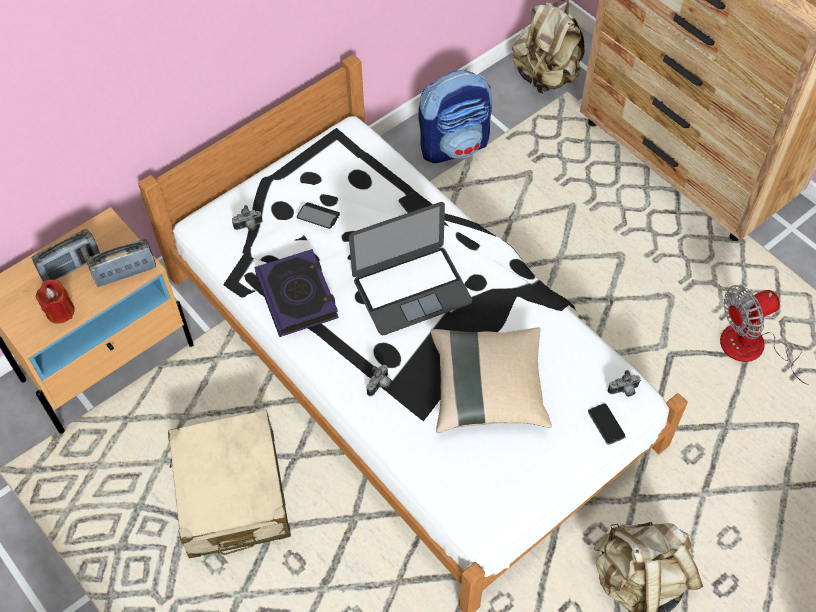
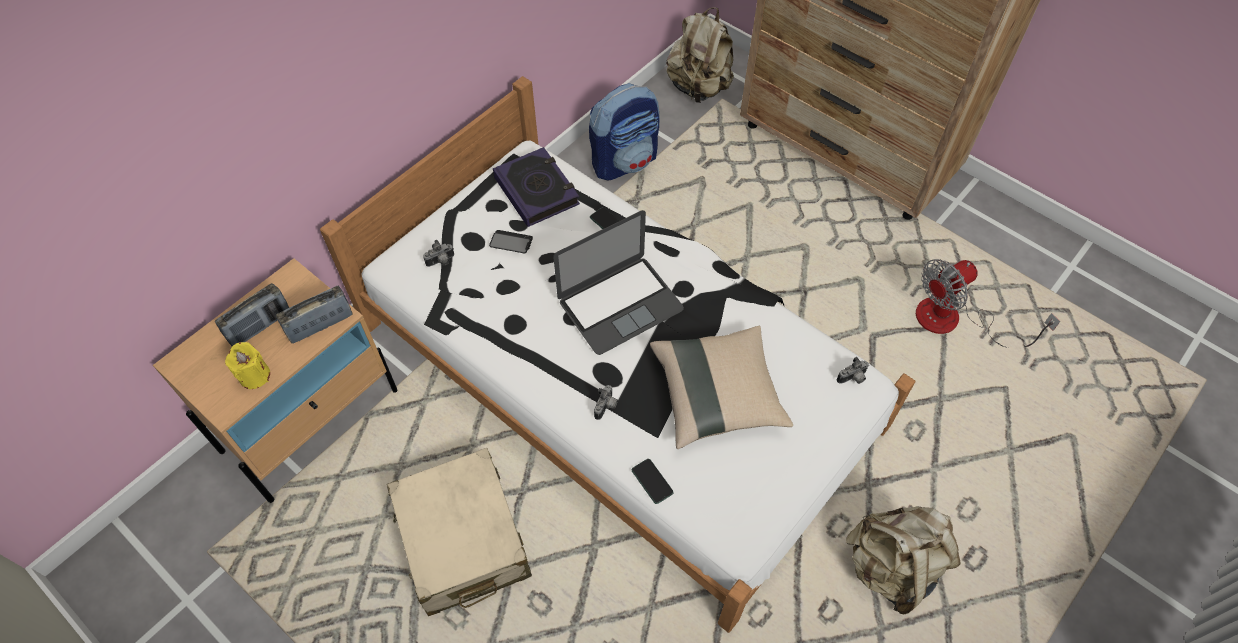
camera: 10 degrees left, 0 degrees up
(60, 311) = (254, 375): red candle -> yellow candle
(297, 296) = (504, 326): book -> book (537, 191)
(606, 424) = (842, 415): phone -> phone (652, 481)

